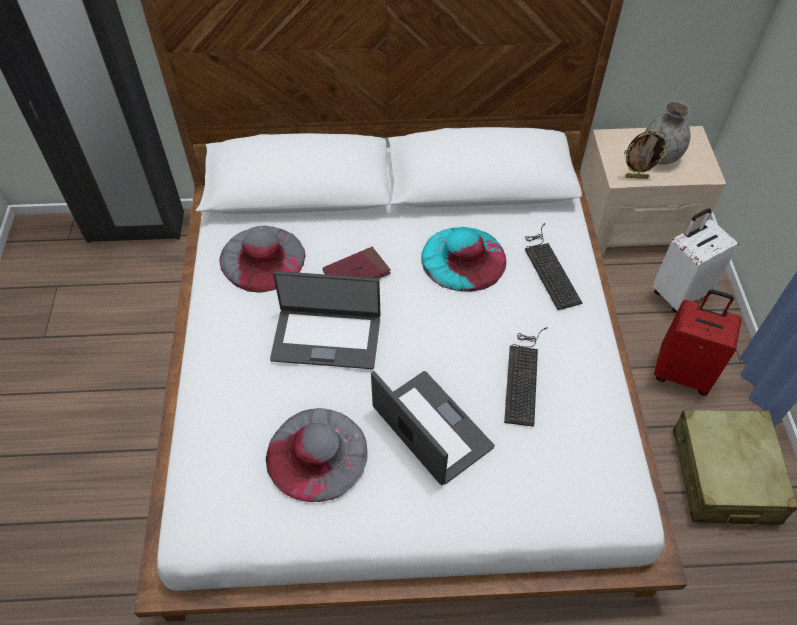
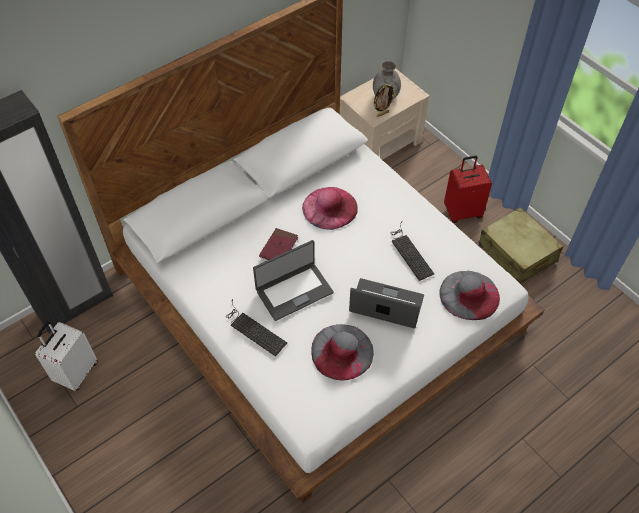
camera: 35 degrees left, 0 degrees up
(262, 258) = (217, 269): grey hat -> grey hat (469, 295)
(463, 258) = (329, 207): turquoise hat -> pink hat
(549, 268) = (378, 188): keyboard -> keyboard (253, 329)
(679, 293) = (431, 169): white suitcase -> white suitcase (76, 372)

